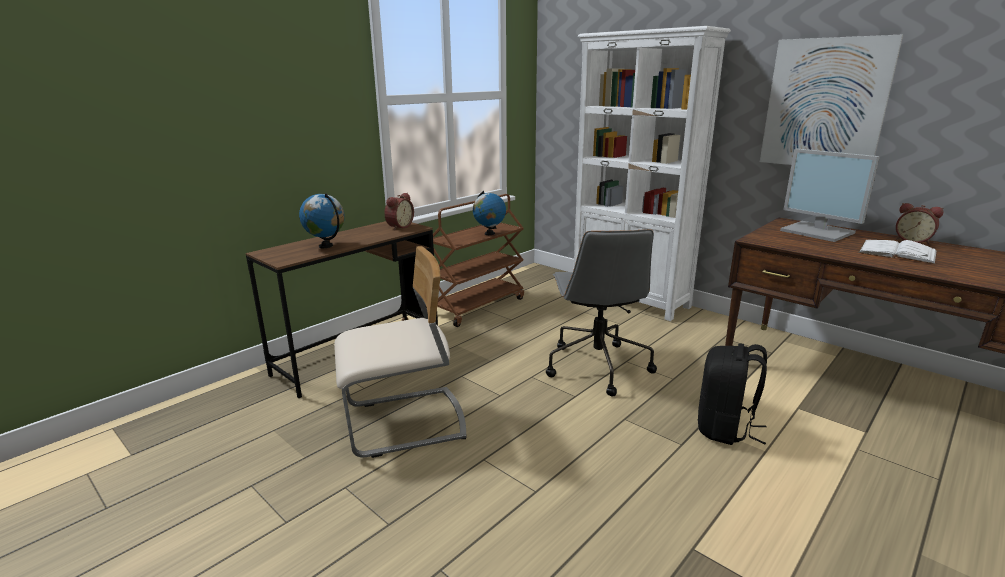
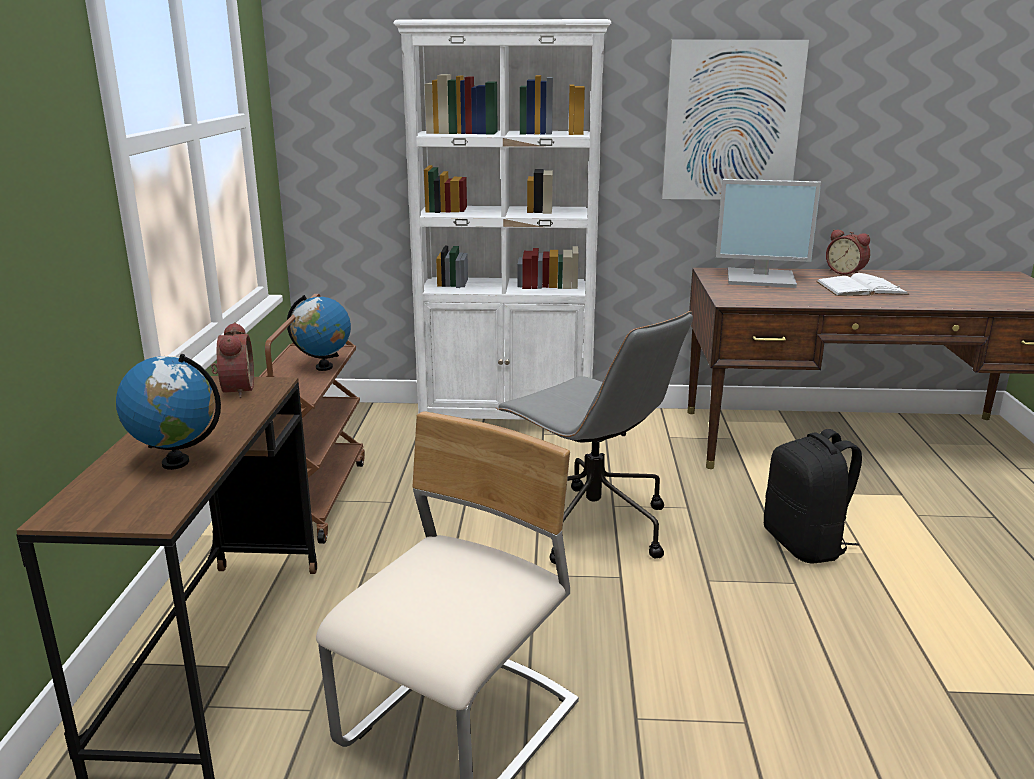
camera: 40 degrees left, 0 degrees up
(913, 240) = (846, 272): alarm clock -> alarm clock turned 45 degrees clockwise

